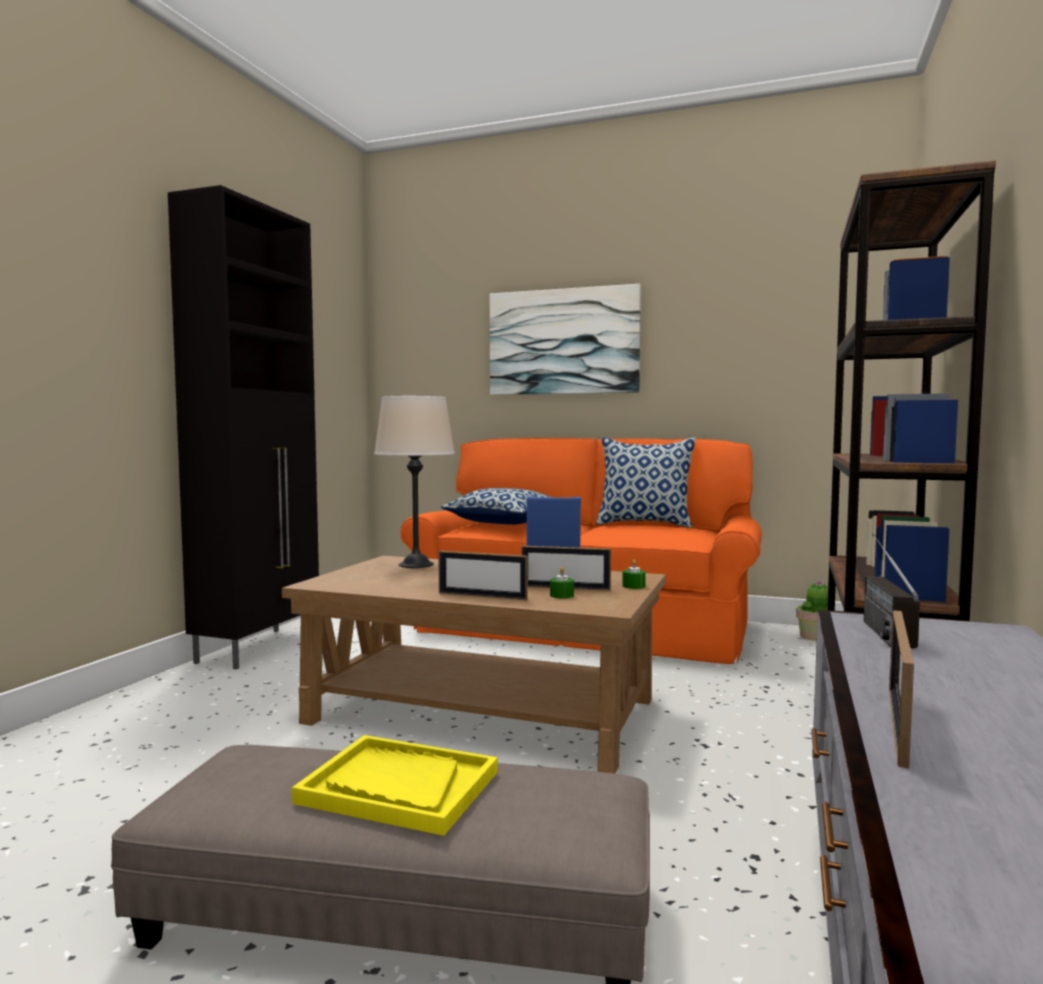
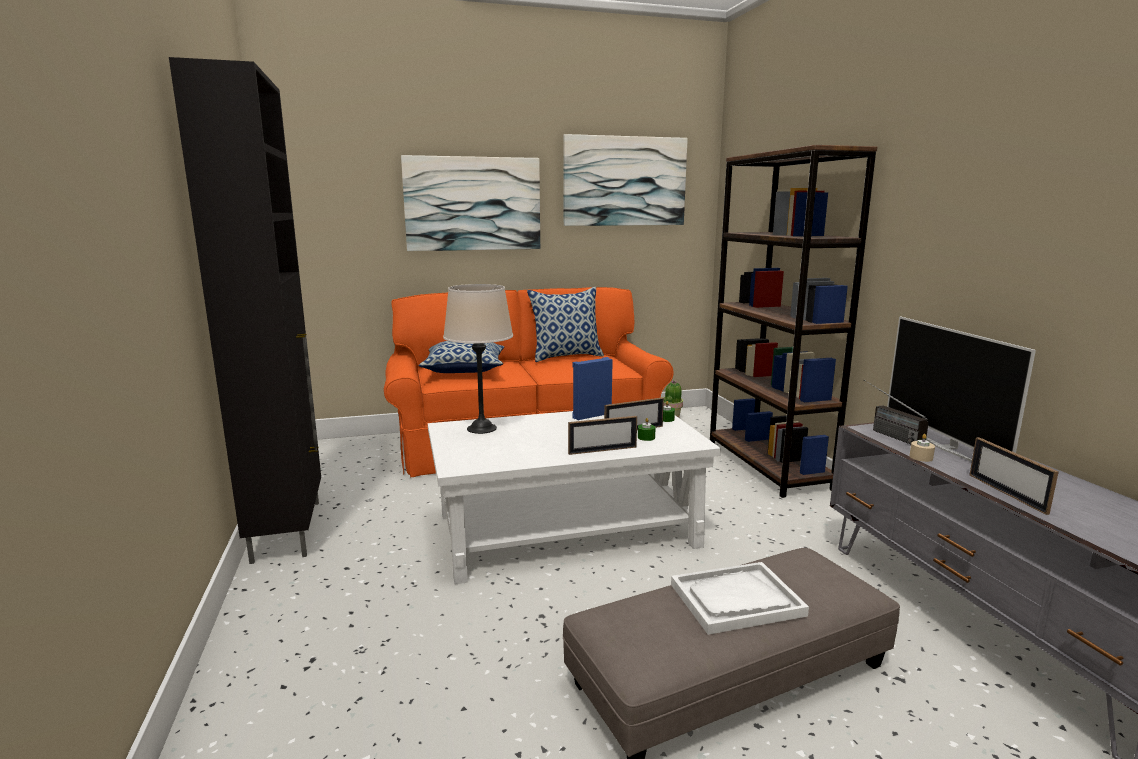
camera: 35 degrees left, 10 degrees up
(398, 787) = (736, 600): yellow tray -> white tray
(484, 710) = (567, 529): brown coffee table -> white coffee table
(757, 304) = (625, 181): none -> picture
(857, 658) = (921, 457): none -> beige candle
(953, 659) = (946, 447): none -> television

